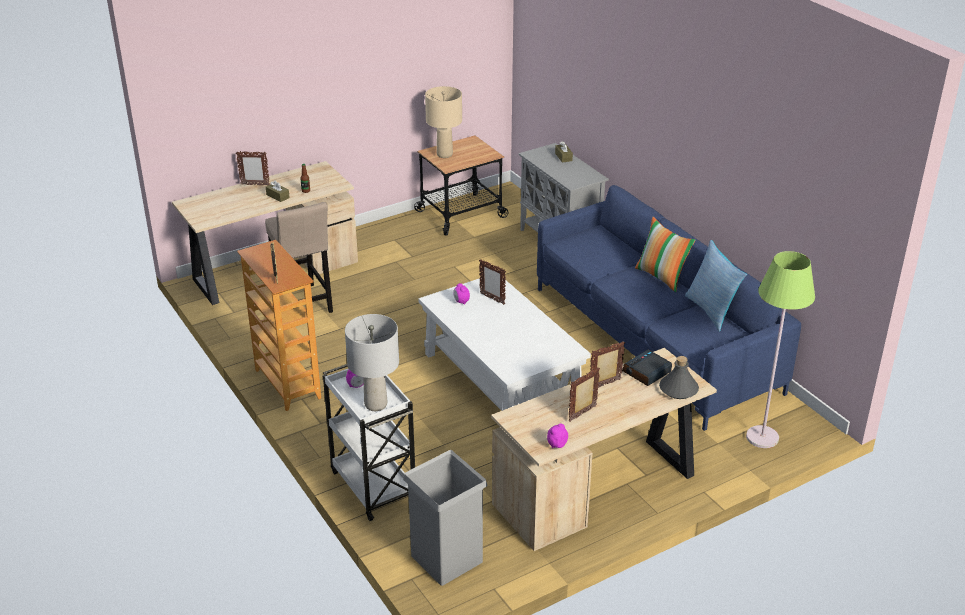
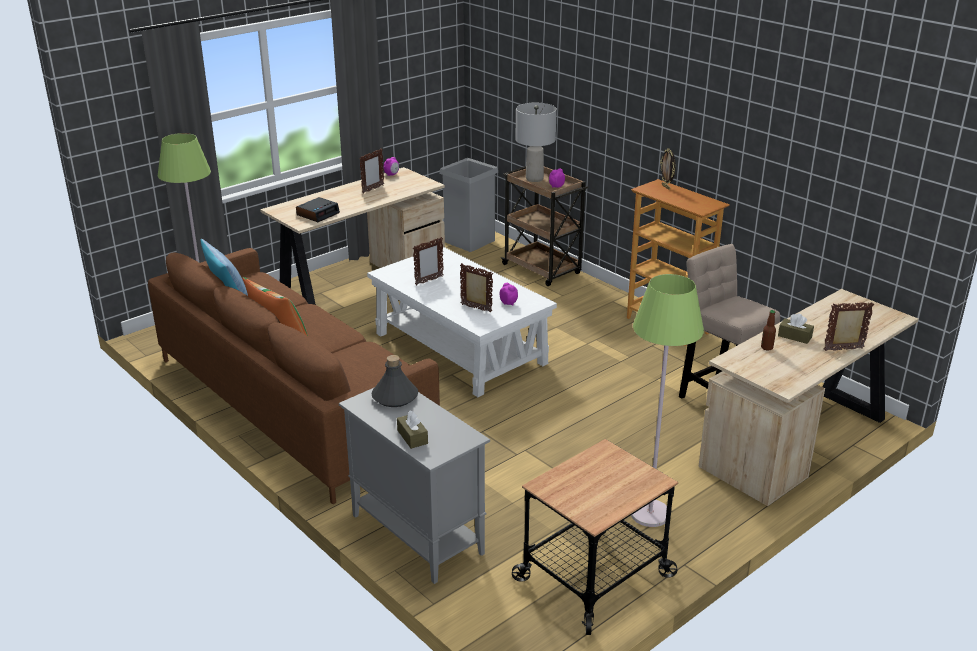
camera: 170 degrees right, 5 degrees down
(373, 485) = (542, 270): white cart -> brown cart
(409, 239) = (650, 514): none -> green floor lamp
(444, 154) = (626, 477): beige table lamp -> none
(605, 385) = (354, 205): picture frame -> picture frame (429, 281)
(654, 339) = (292, 402): blue sofa -> brown sofa
(678, 389) = (292, 206): grey bottle -> grey bottle (394, 397)

